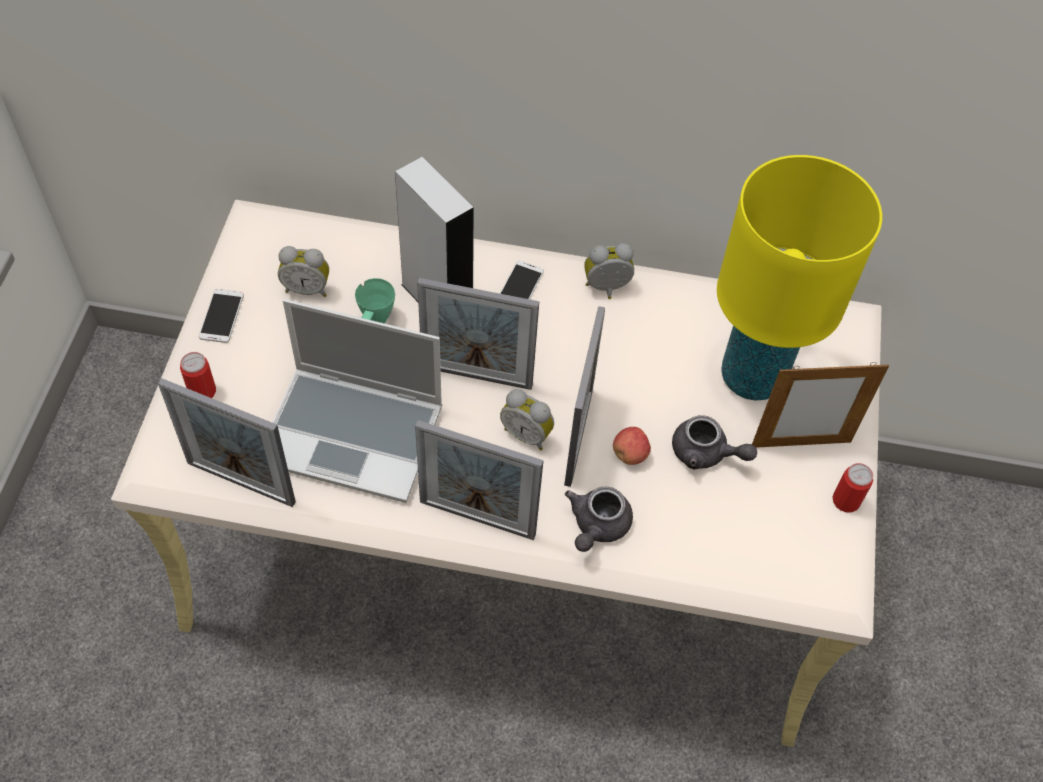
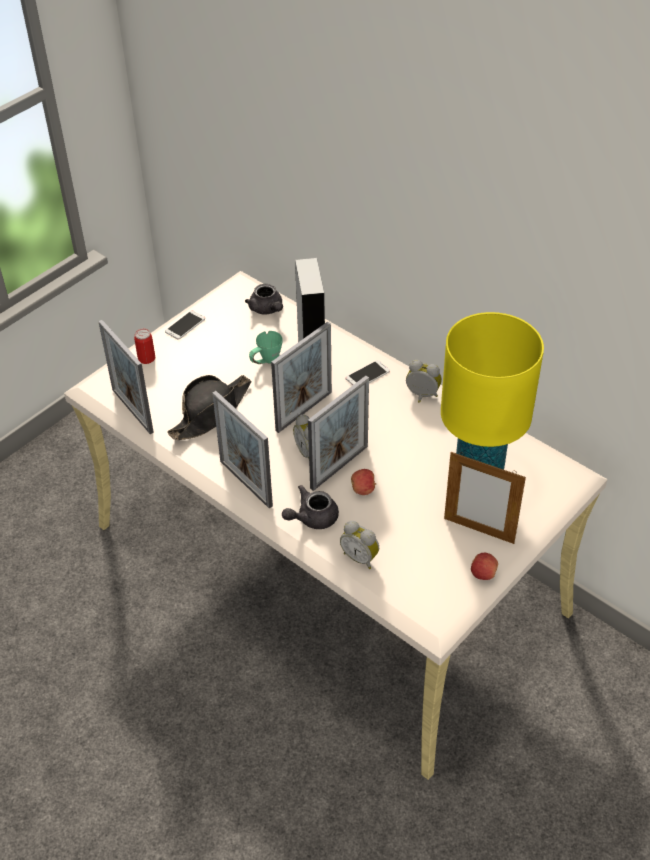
camera: 35 degrees right, 10 degrees down
(307, 288) = (243, 329): alarm clock -> alarm clock (360, 557)
(354, 434) = (211, 412): laptop -> black hat
(476, 376) = (304, 411): picture frame -> picture frame turned 90 degrees counterclockwise
(706, 454) = (411, 509): grey teapot -> grey teapot (267, 309)
(846, 500) = (483, 574): can -> apple

